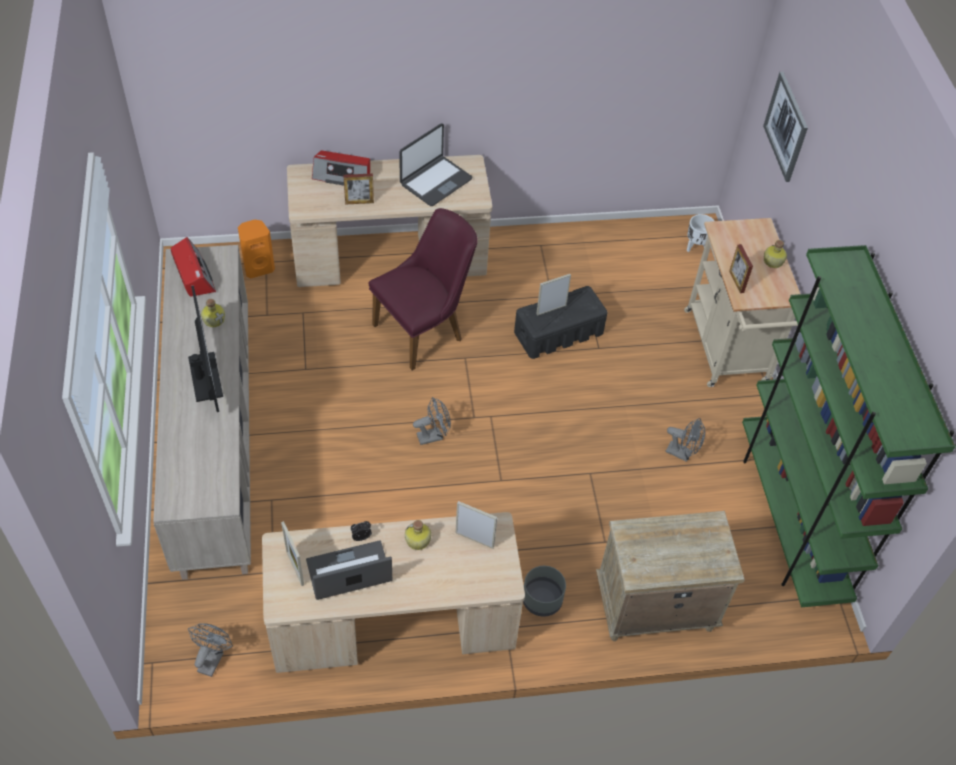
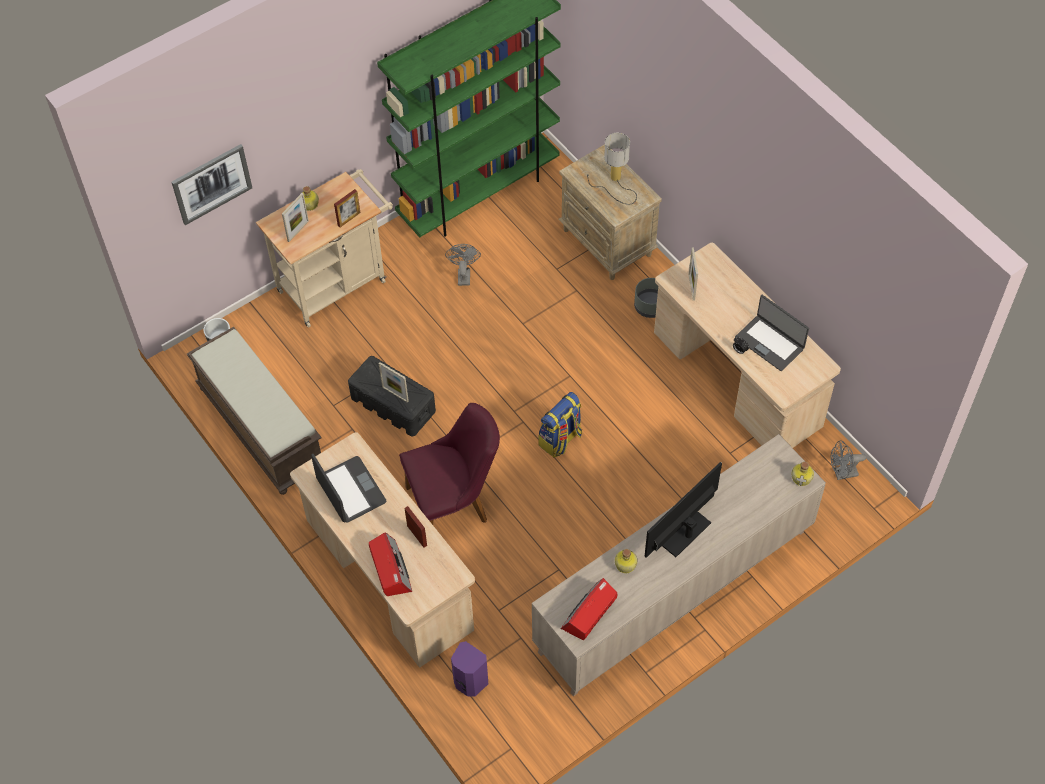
camera: 115 degrees left, 5 degrees up
(258, 267) = (469, 682): orange speaker -> purple speaker
(295, 568) = (791, 374): picture frame -> picture frame (298, 231)
(417, 541) = (717, 317): bottle -> bottle (802, 477)
(425, 330) = (454, 503): purple chair -> purple chair turned 135 degrees clockwise
(433, 436) = (560, 440): grey fan -> backpack
(435, 181) = (350, 491): laptop -> laptop turned 45 degrees clockwise
(594, 240) = (260, 427): none -> brown bench
(676, 554) = (614, 182): none -> table lamp

